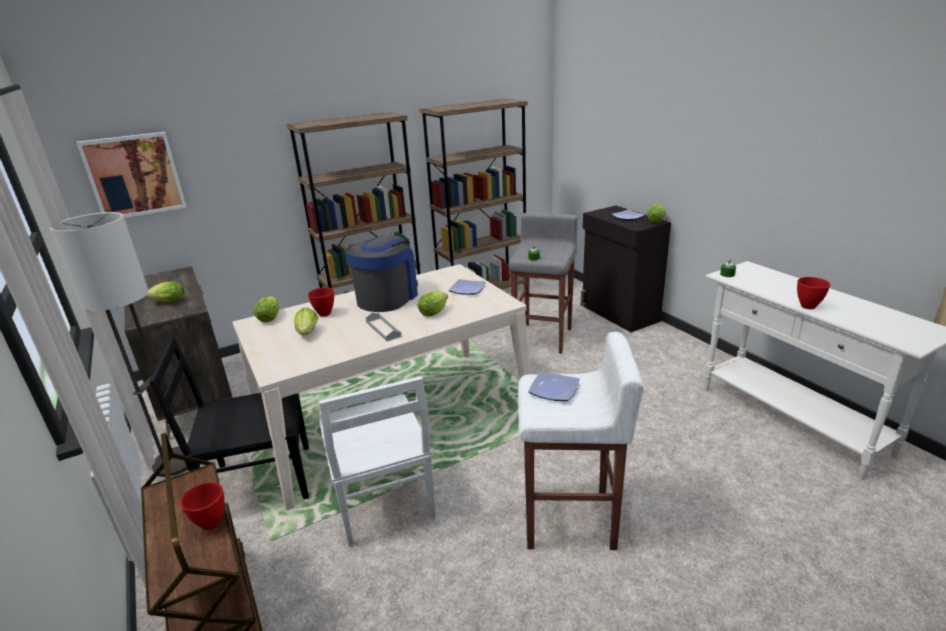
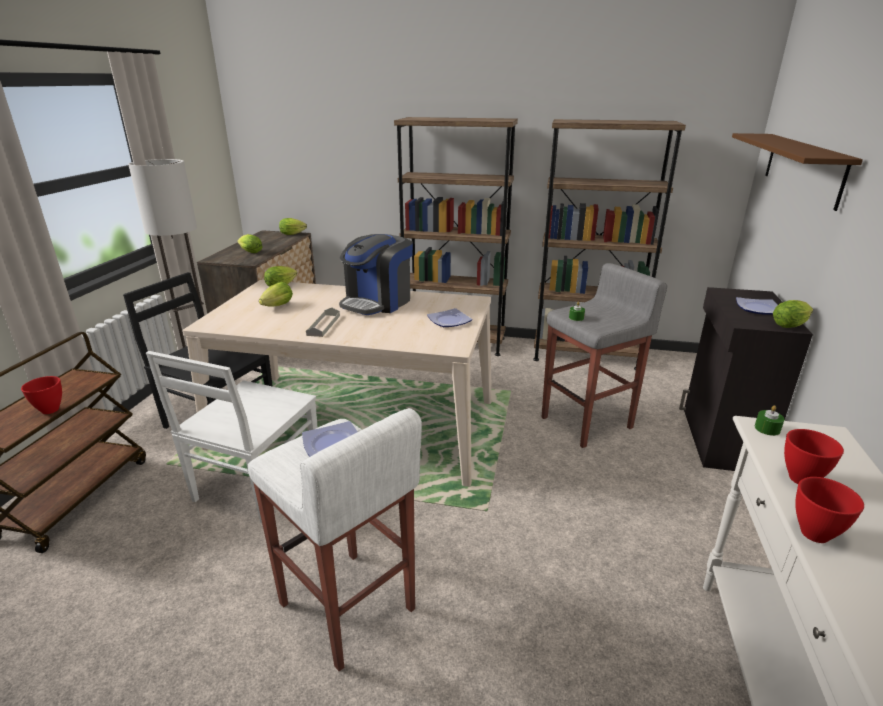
camera: 40 degrees right, 0 degrees up
(134, 175) = (281, 145): picture -> none
(324, 313) = (315, 297): red bowl -> red bowl (800, 478)
(387, 297) = (378, 302): coffee machine -> coffee machine turned 150 degrees clockwise
(435, 312) = (384, 329): lettuce -> lettuce (294, 234)
(613, 121) = (802, 167): none -> brown shelf

